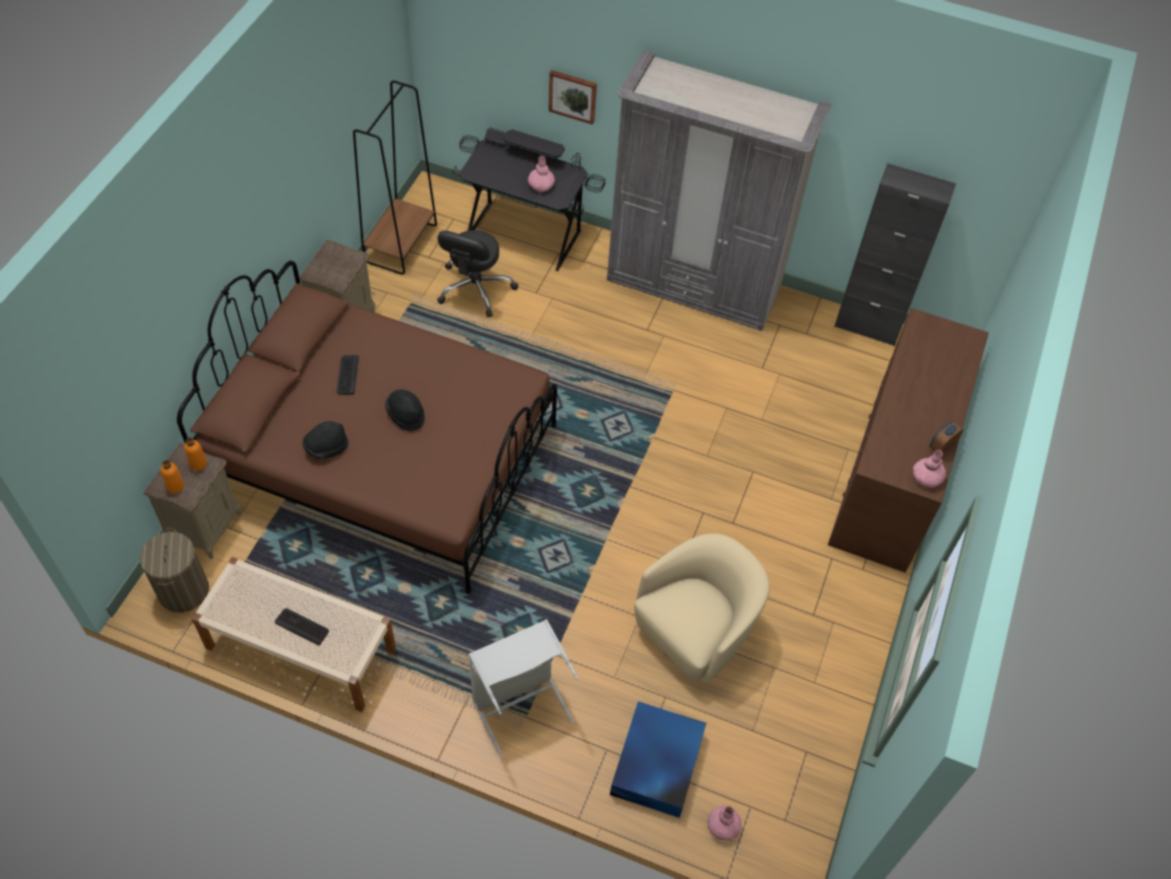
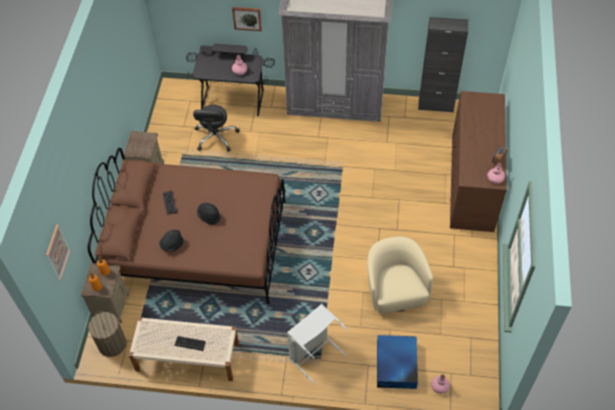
camera: 10 degrees left, 0 degrees up
(100, 406) = (57, 252): none -> picture
(400, 244) = (165, 122): clothes rack -> none
(696, 630) = (395, 291): beige armchair -> beige armchair turned 45 degrees counterclockwise

